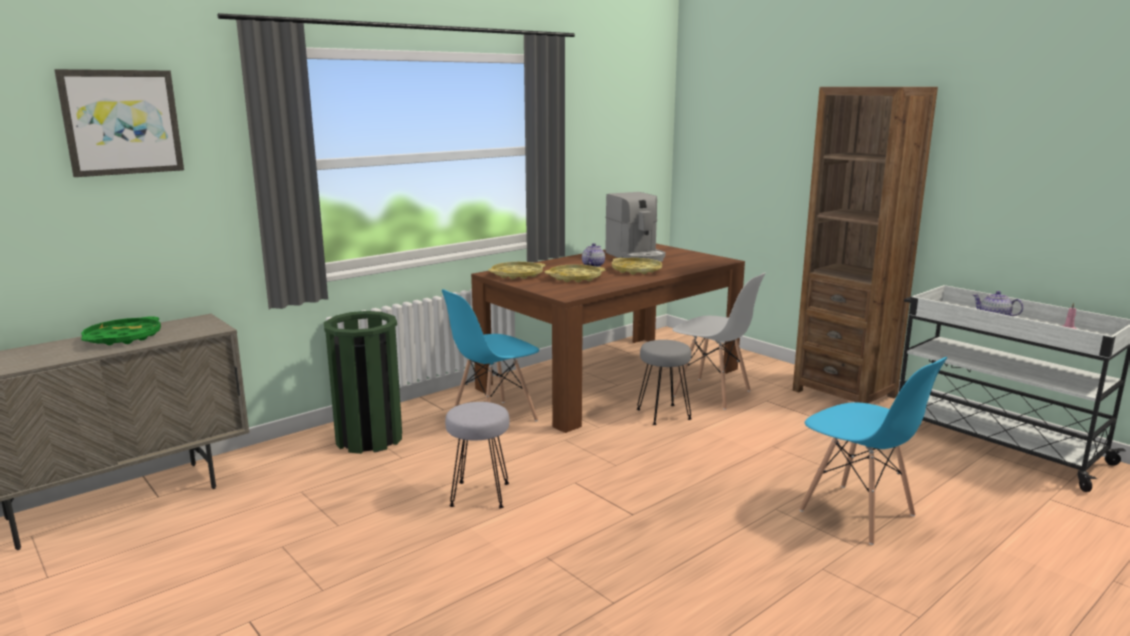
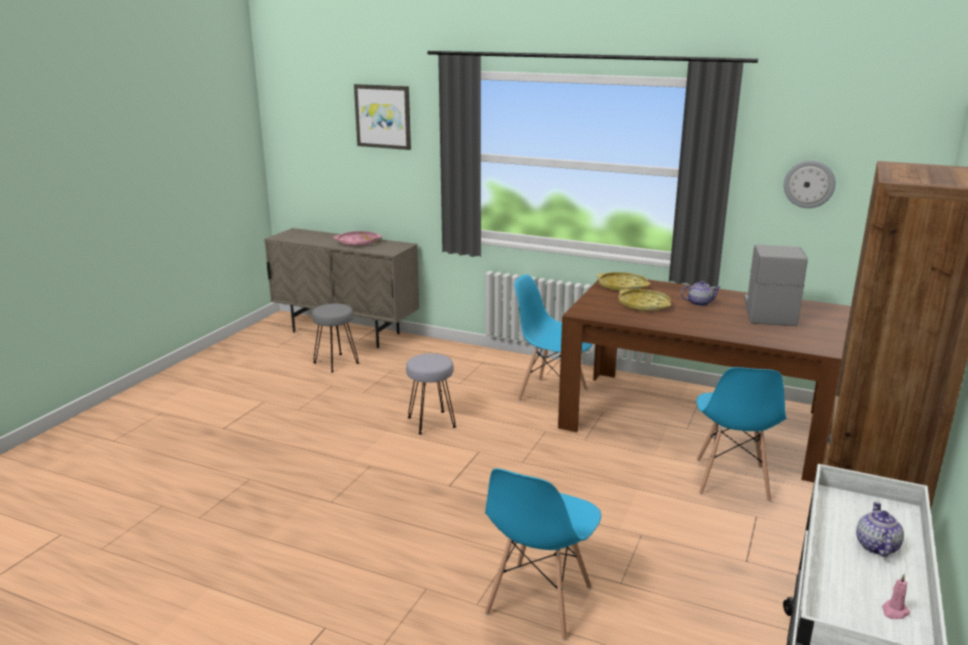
camera: 65 degrees right, 5 degrees up
(123, 338) = (358, 242): green tray -> pink tray
(369, 438) = (476, 365): green trash can -> none
(603, 146) = (809, 184): none -> wall clock
(636, 257) = (768, 312): coffee machine -> coffee machine turned 150 degrees clockwise
(636, 270) = (710, 321): yellow tray -> none
(662, 414) = (645, 463): grey stool -> grey stool (336, 363)
(712, 394) = (731, 480): white chair -> blue chair

